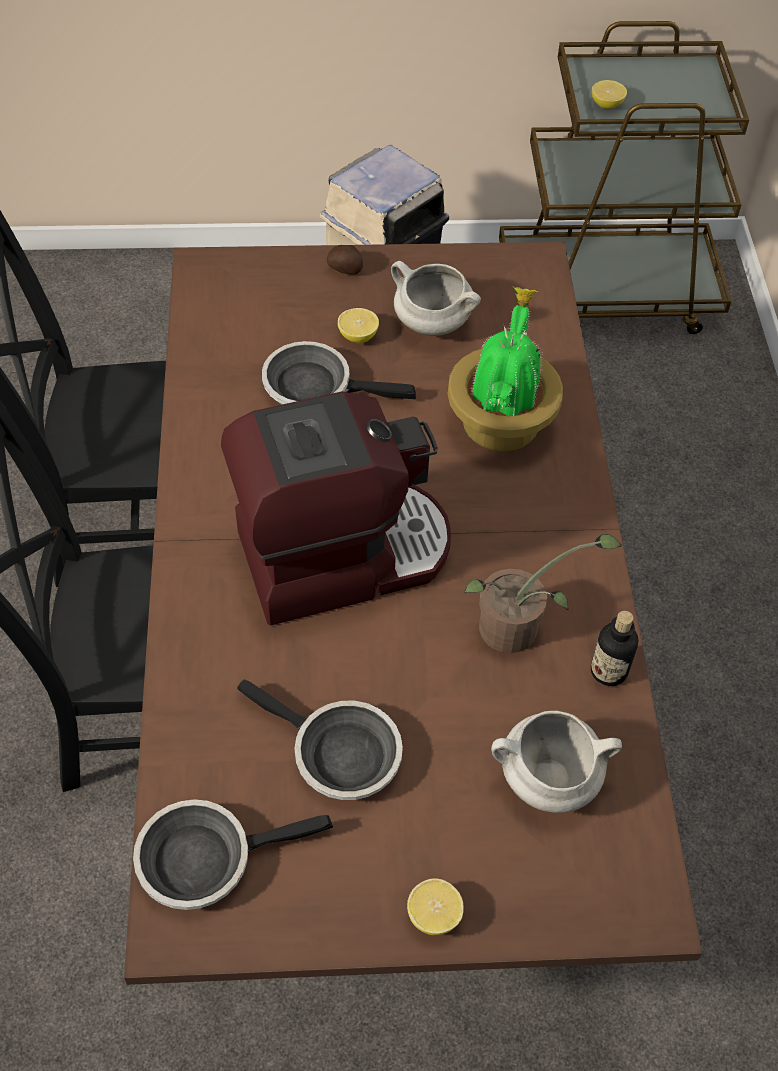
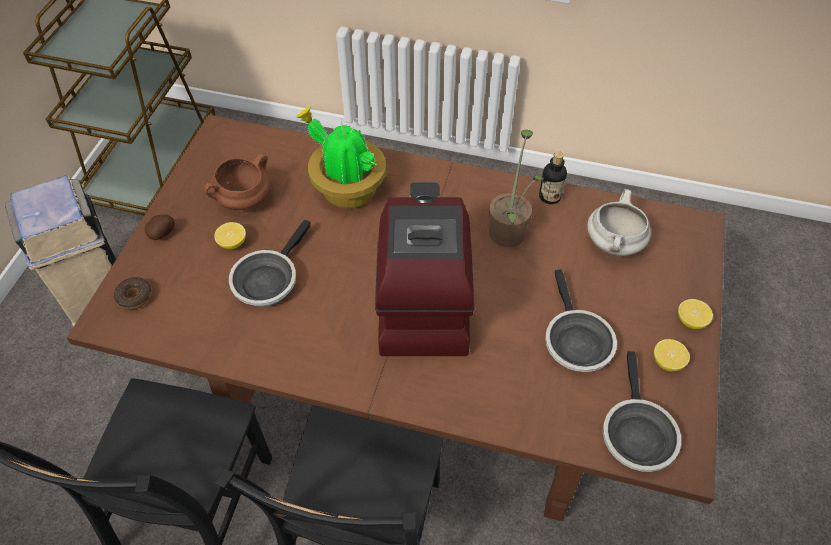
camera: 70 degrees left, 0 degrees up
(245, 279) = (134, 296): none -> donut
(338, 754) = (575, 341): frying pan -> frying pan turned 120 degrees clockwise
(430, 324) = (243, 201): white cooking pot -> brown cooking pot
(606, 105) = (97, 54): lemon -> lemon (667, 362)

